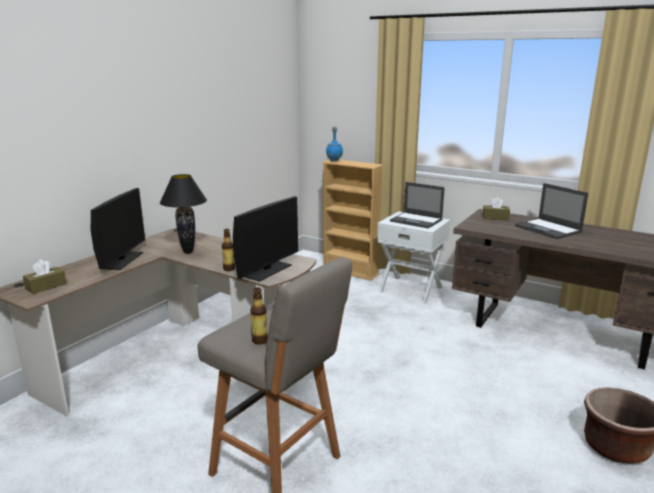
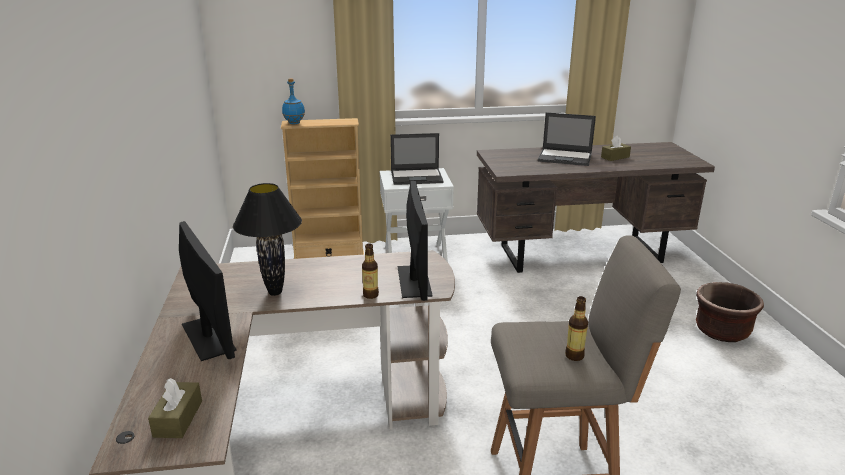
camera: 40 degrees left, 5 degrees up
(495, 217) = (507, 156): brown tissue box -> brown tissue box (615, 157)

